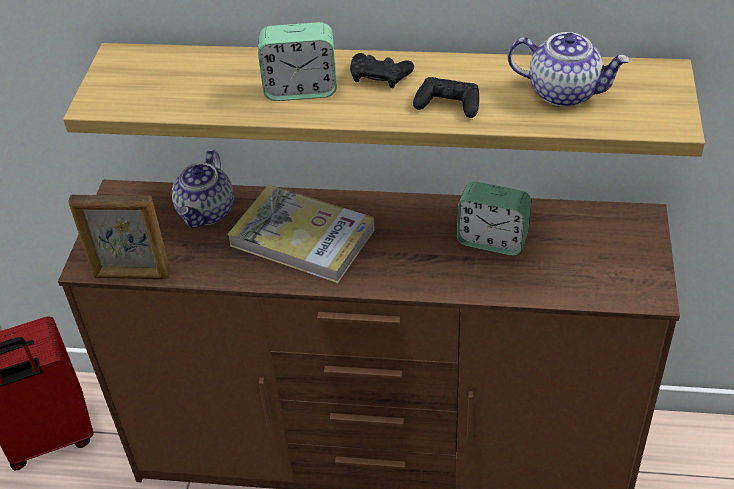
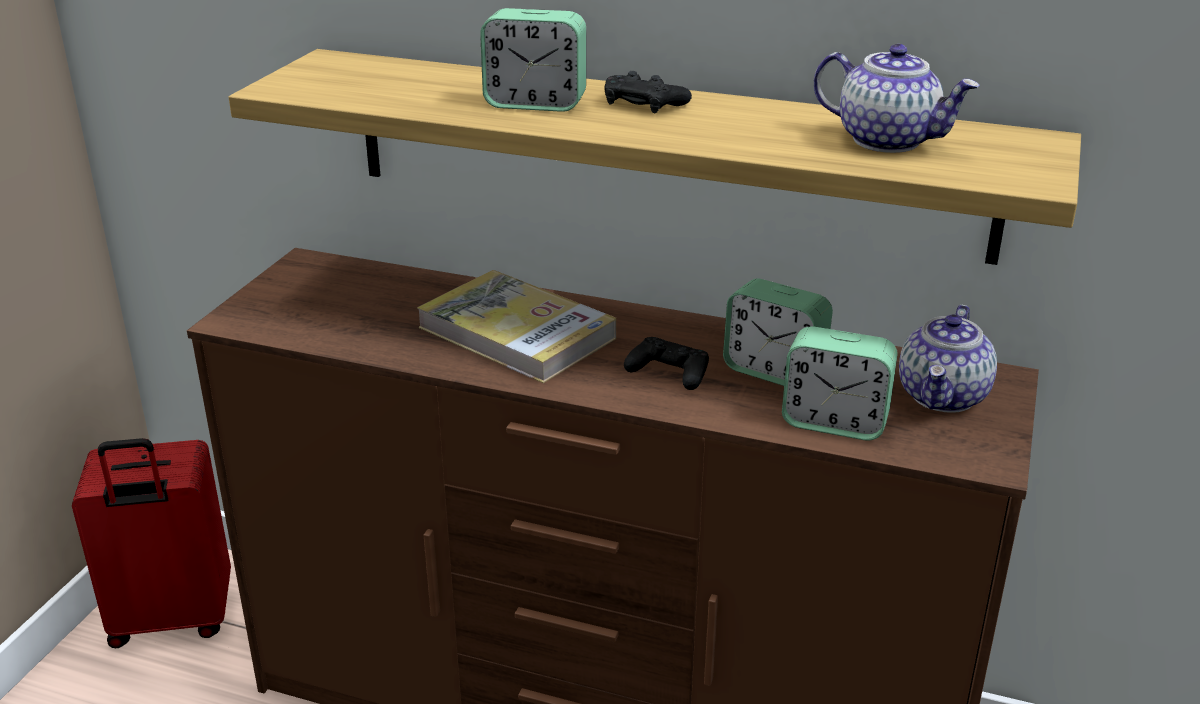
camera: 10 degrees right, 15 degrees down
(131, 275) = (280, 338): picture frame -> none
(207, 212) = (406, 293): teapot -> teapot (943, 397)
(448, 104) = (722, 133): black game controller -> black game controller (669, 372)
(545, 280) = (834, 422): none -> alarm clock

